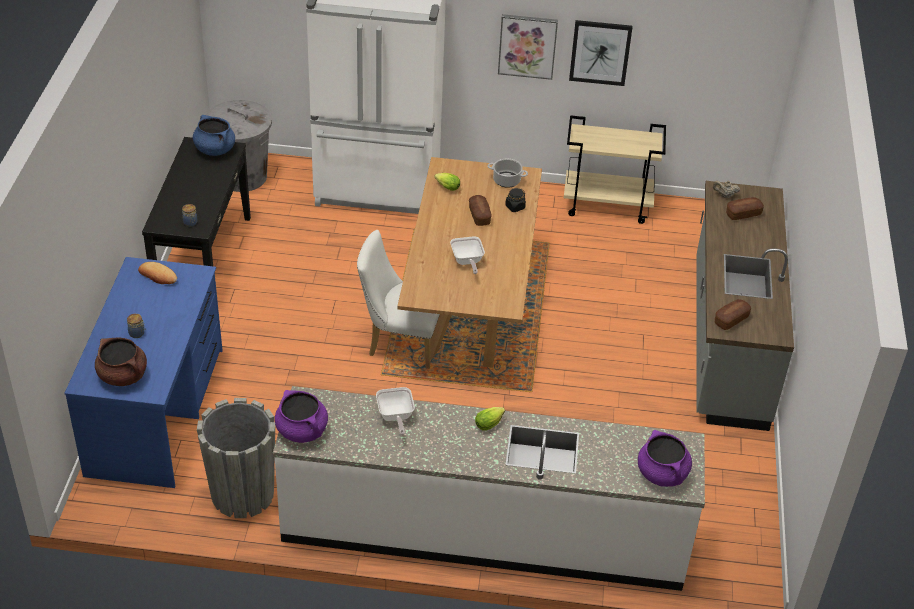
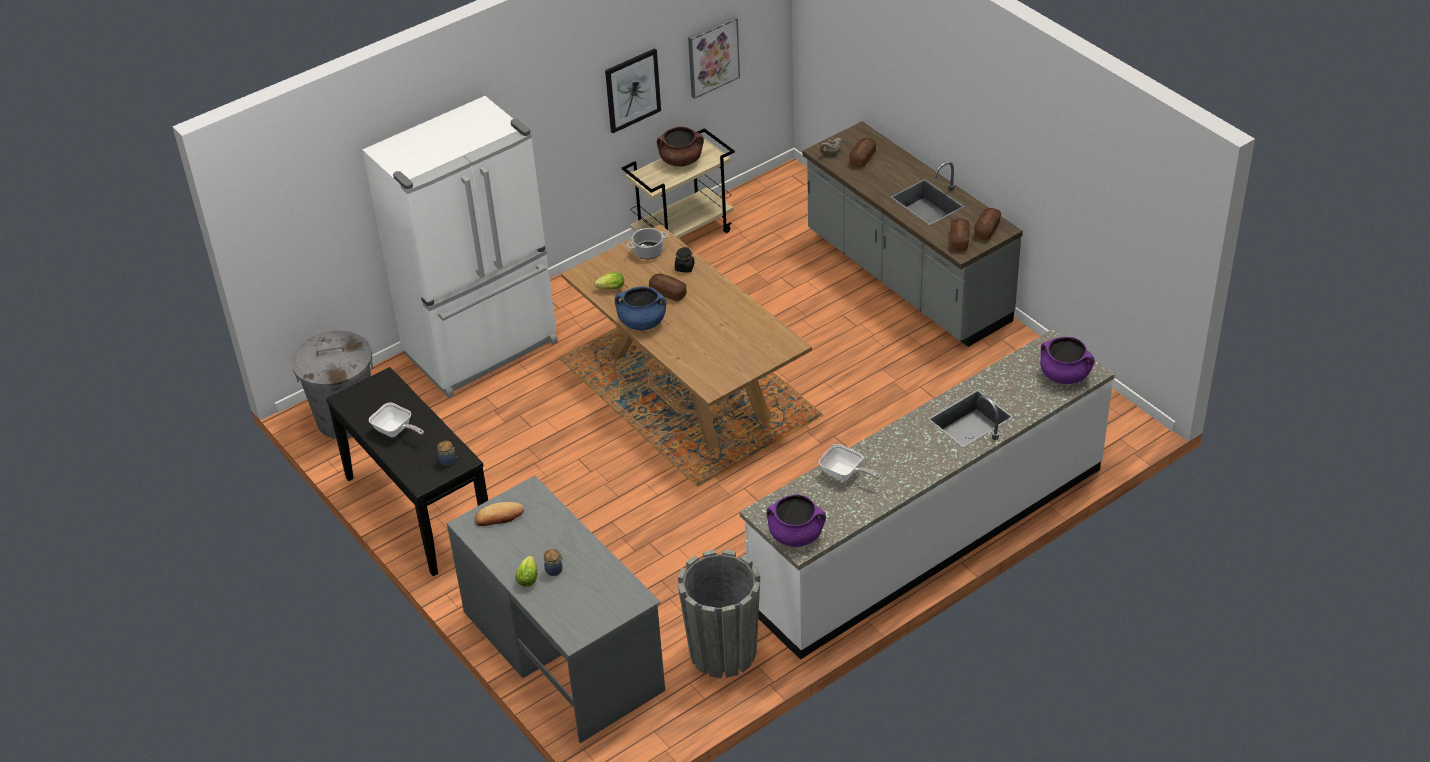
camera: 40 degrees left, 0 degrees up
(123, 376) = (595, 607): brown cooking pot -> brown cooking pot (681, 160)
(157, 411) = (563, 649): blue desk -> grey desk
(214, 149) = (371, 390): blue cooking pot -> blue cooking pot (642, 322)
(399, 342) = (676, 452): white chair -> none
(467, 262) = (711, 334): frying pan -> frying pan (396, 431)
(490, 423) = (913, 428): lettuce -> lettuce (528, 577)
(527, 46) = (568, 120): picture -> picture (713, 56)
(765, 327) = (987, 229): none -> bread

